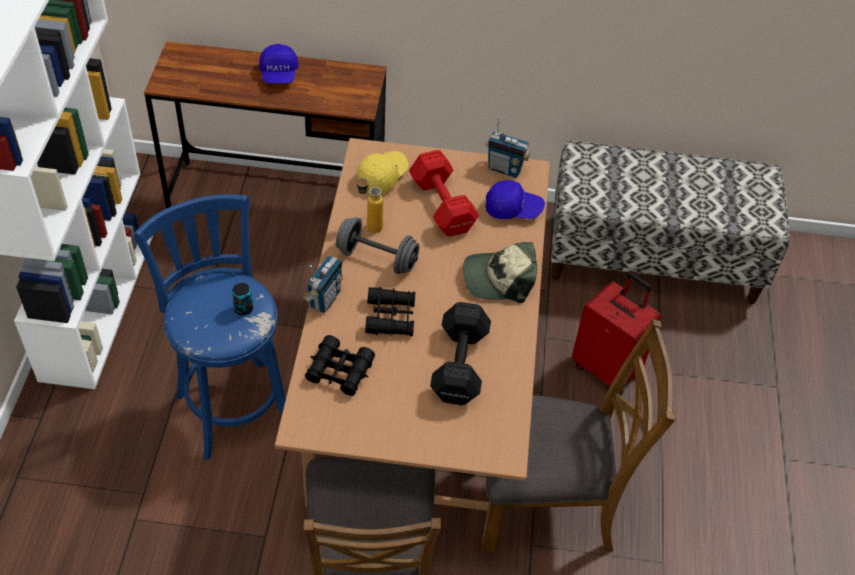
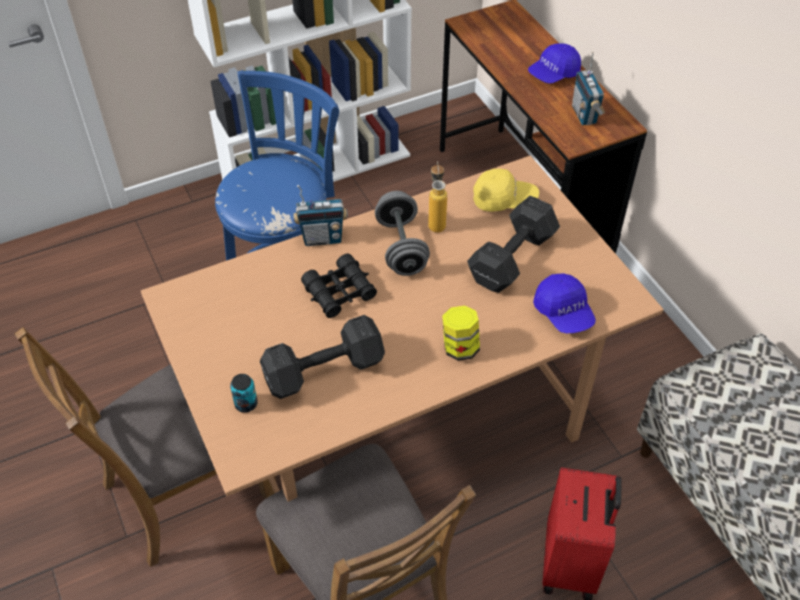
camera: 60 degrees right, 0 degrees up
(243, 309) = (280, 201): can -> can (246, 404)
(340, 371) = (249, 290): black binoculars -> none
(442, 204) = (514, 257): red dumbbell -> black dumbbell
(499, 278) = (460, 347): cap -> jar
(505, 169) = (611, 280): radio -> radio (584, 115)

